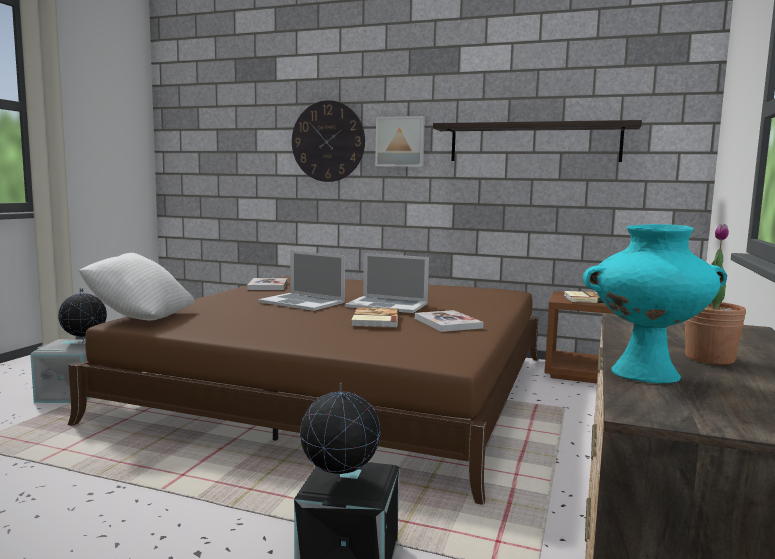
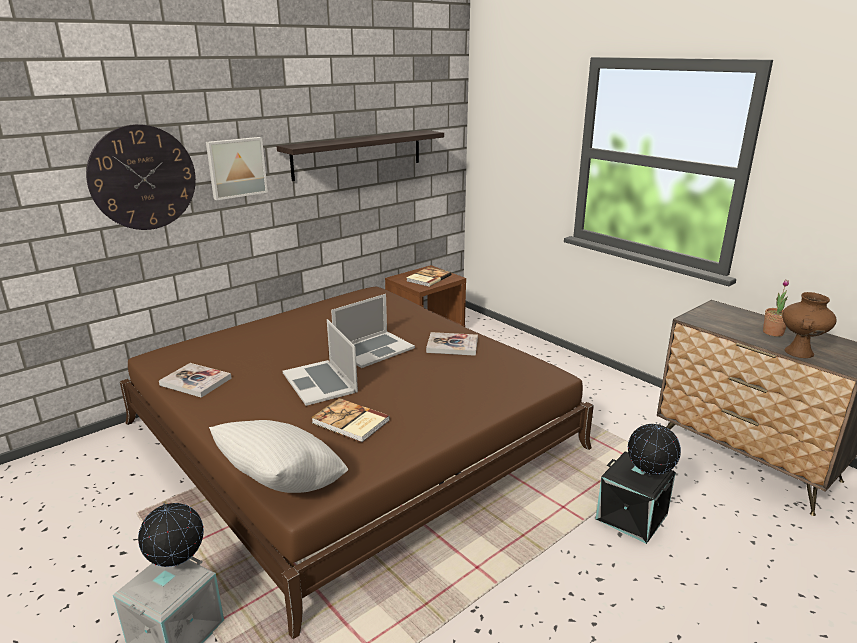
camera: 60 degrees left, 15 degrees up
(302, 302) = (320, 382): laptop -> laptop turned 90 degrees clockwise
(374, 320) = (421, 369): book -> book (350, 422)
(644, 374) = (799, 353): turquoise vase -> brown vase

